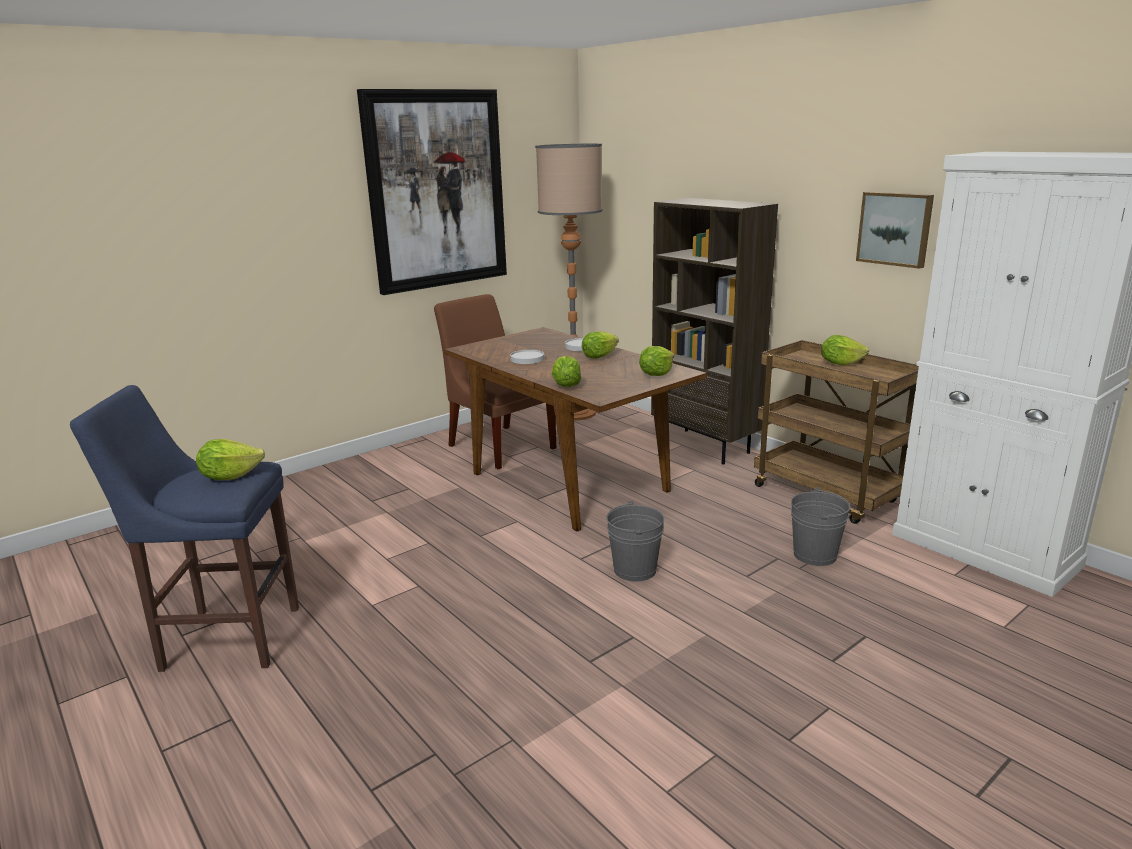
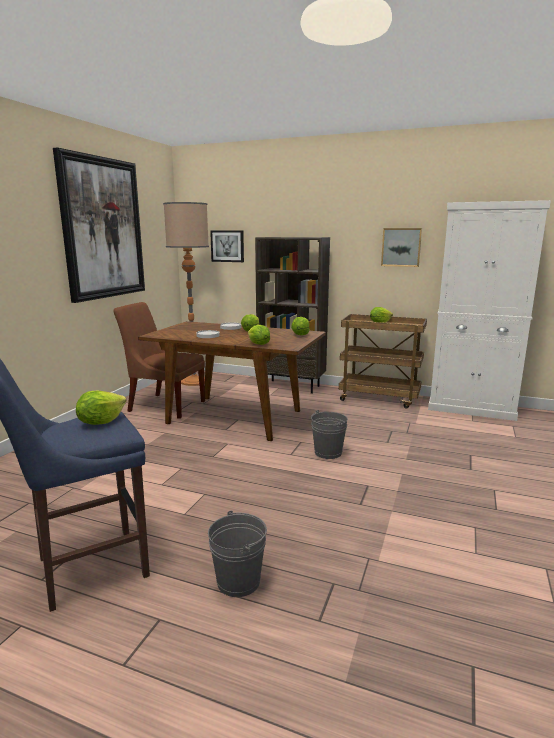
camera: 30 degrees left, 5 degrees down
(640, 208) = (227, 246): none -> picture
(815, 555) = (406, 425): grey bucket -> grey bucket (238, 581)

